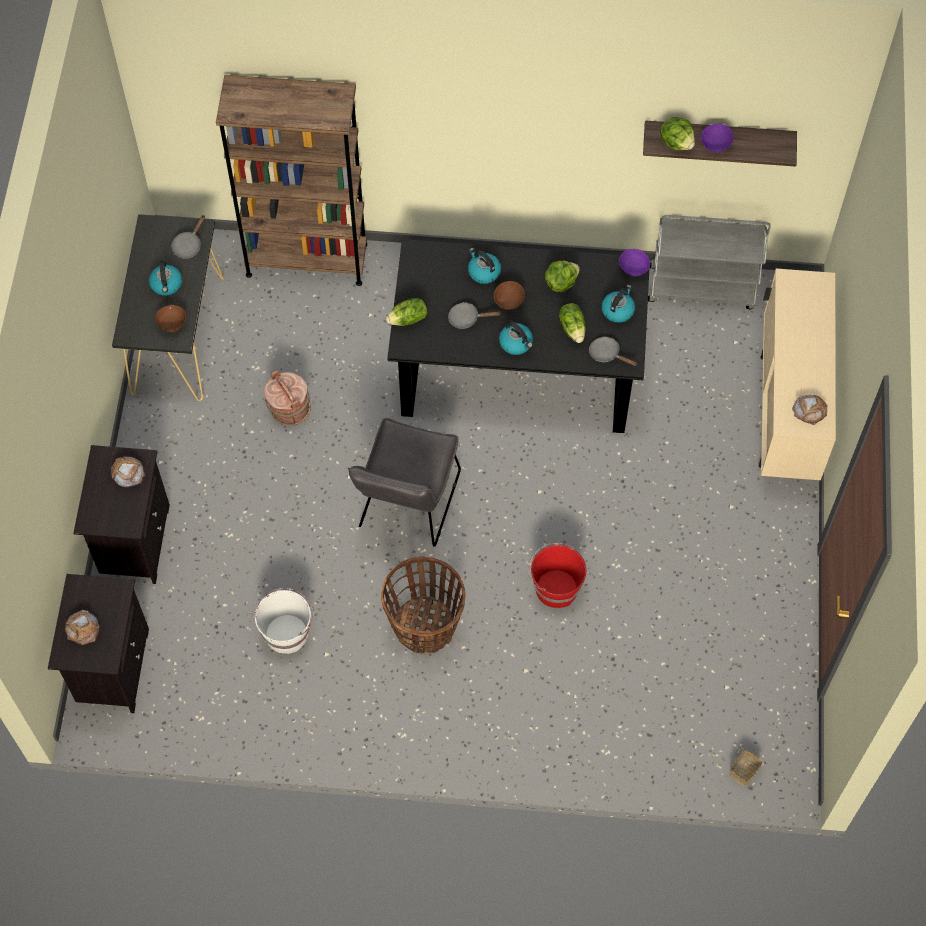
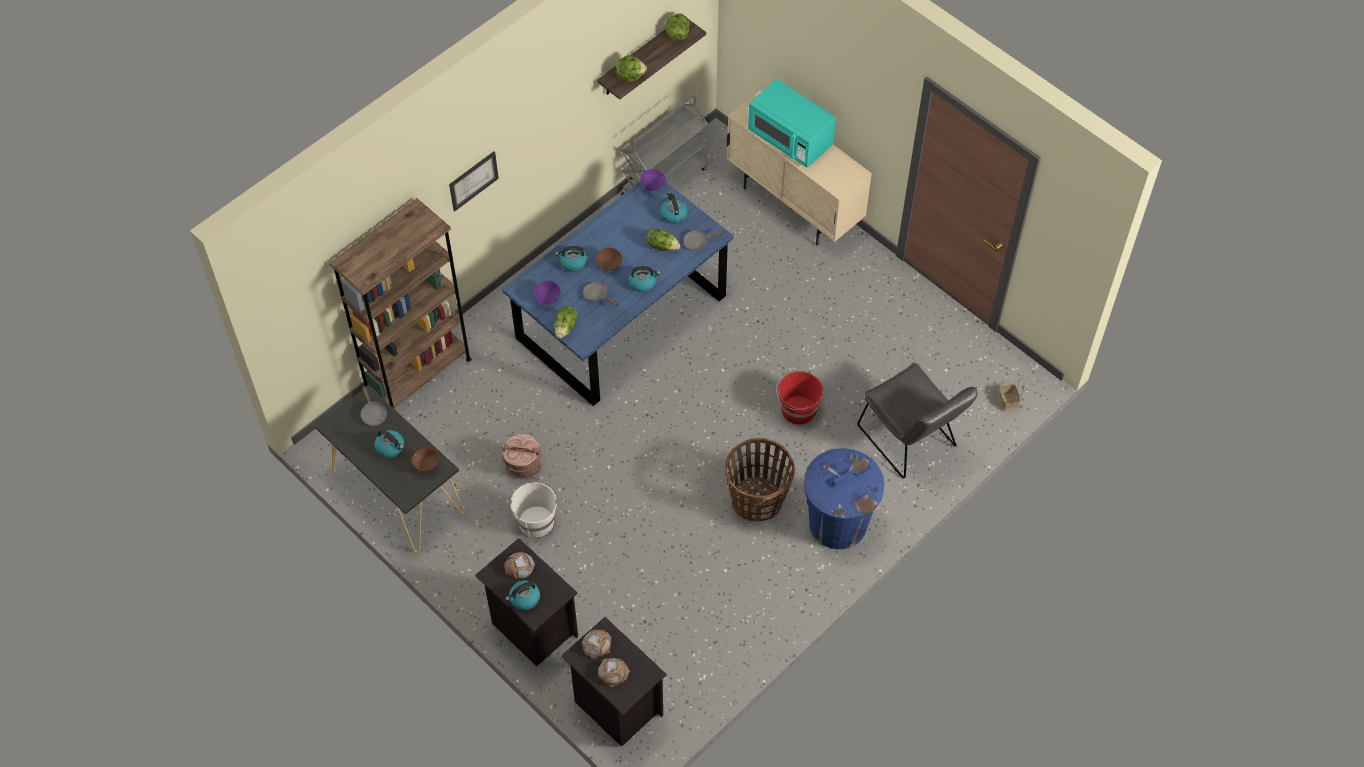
camera: 50 degrees left, 5 degrees down
(99, 501) = (524, 599): none -> kettle
(287, 633) = (688, 582): white bucket -> white bucket (536, 520)
(407, 506) = (662, 449): grey chair -> grey chair (911, 441)
(440, 116) = (473, 180): none -> picture
(462, 714) = (837, 523): none -> blue trash can
(467, 318) = (598, 295): grey frying pan -> grey frying pan turned 90 degrees clockwise
(517, 365) = (620, 316): black dining table -> blue dining table
(560, 283) = (623, 229): lettuce -> lettuce (677, 34)
(715, 146) = (652, 60): purple bowl -> purple bowl (548, 299)
(803, 340) = (790, 139): none -> turquoise microwave
(810, 410) = (840, 170): bread -> bread (597, 644)

